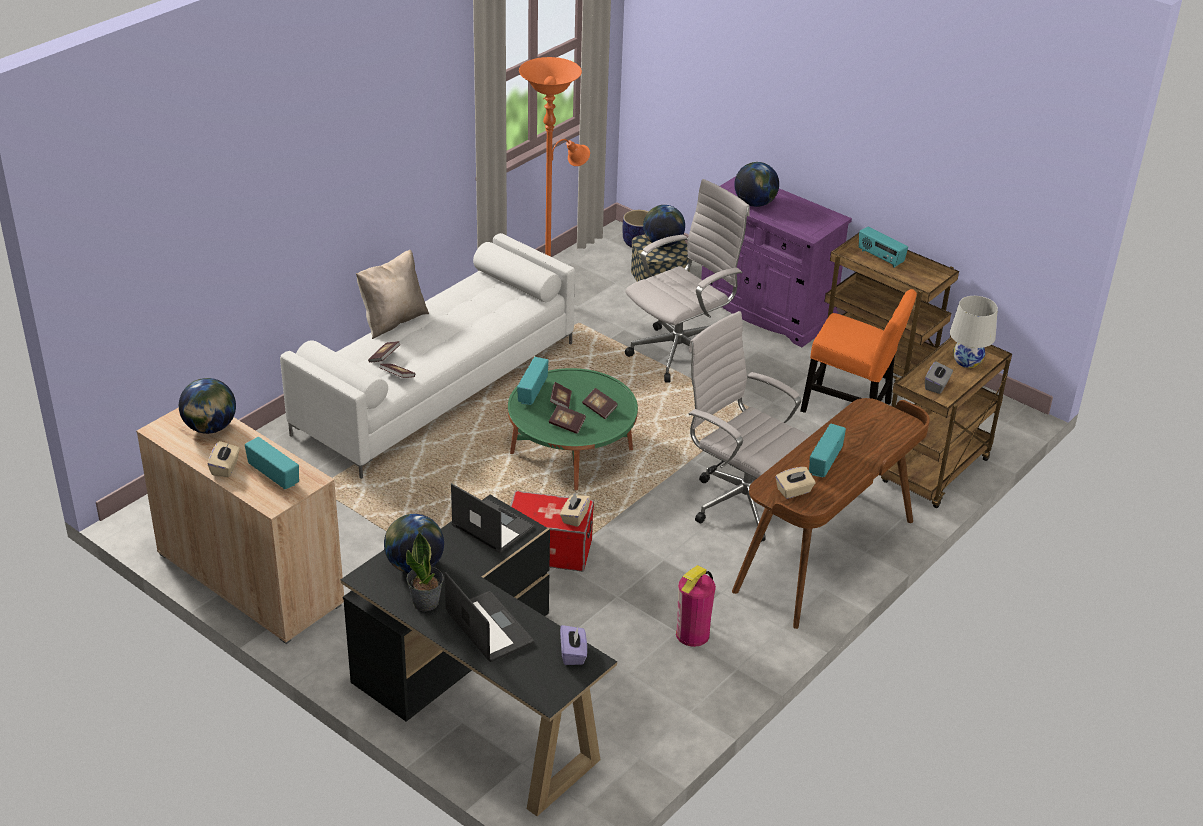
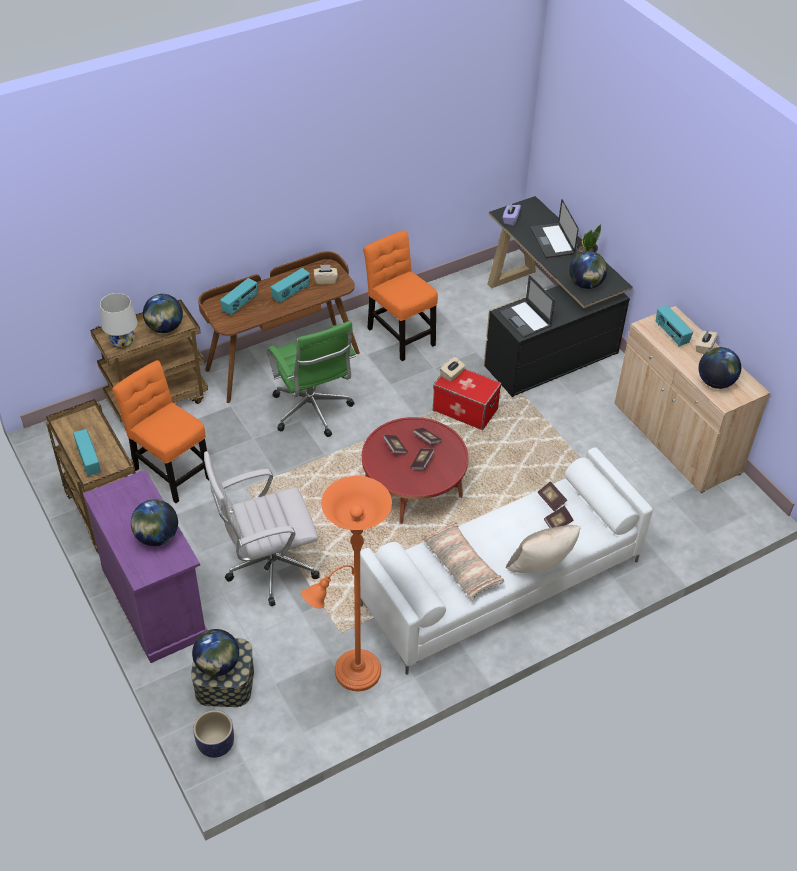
camera: 160 degrees left, 10 degrees up
(474, 308) = (461, 565): none -> pillow
(532, 392) = (441, 476): radio -> radio (240, 305)
(571, 451) = (413, 486): green coffee table -> red coffee table
(693, 634) = (399, 334): fire extinguisher -> orange chair
(740, 502) = (312, 412): white office chair -> green office chair
(937, 385) = (165, 328): grey tissue box -> globe

